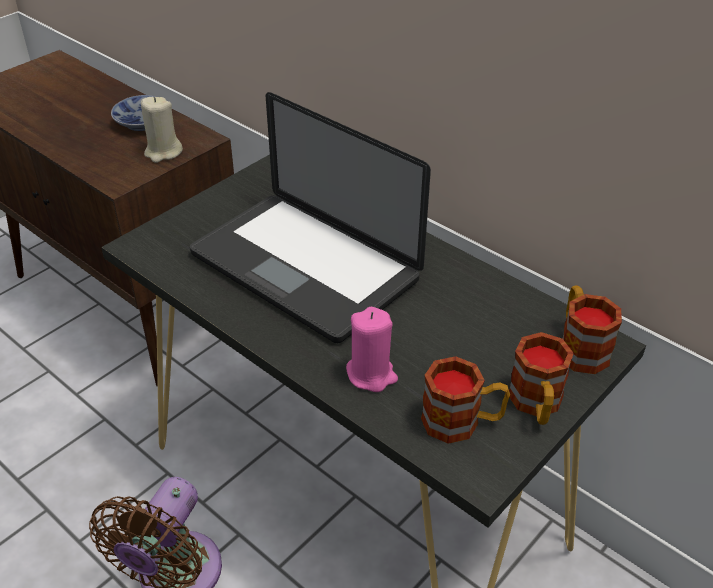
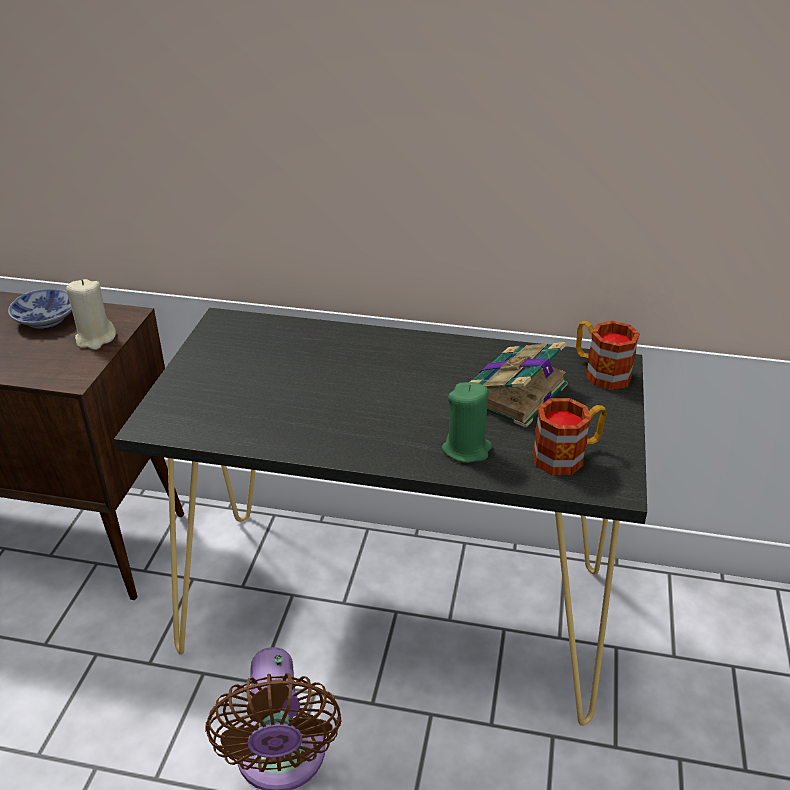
camera: 30 degrees left, 5 degrees down
(304, 267) = (331, 389): laptop -> none
(371, 374) = (467, 449): pink candle -> green candle
(466, 336) = (513, 394): none -> book
(536, 405) = (608, 423): mug -> none

